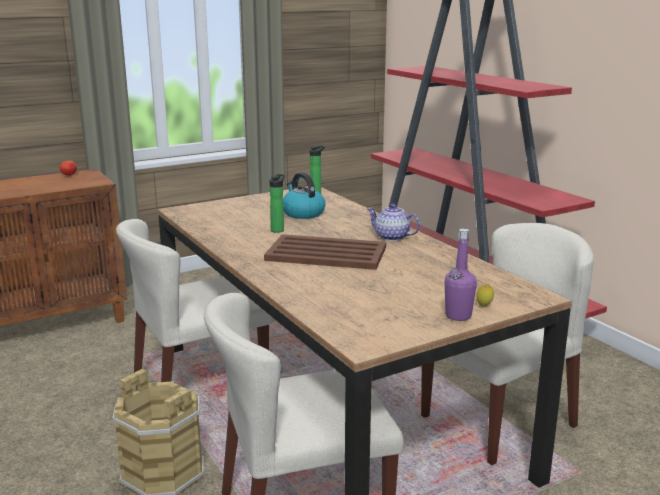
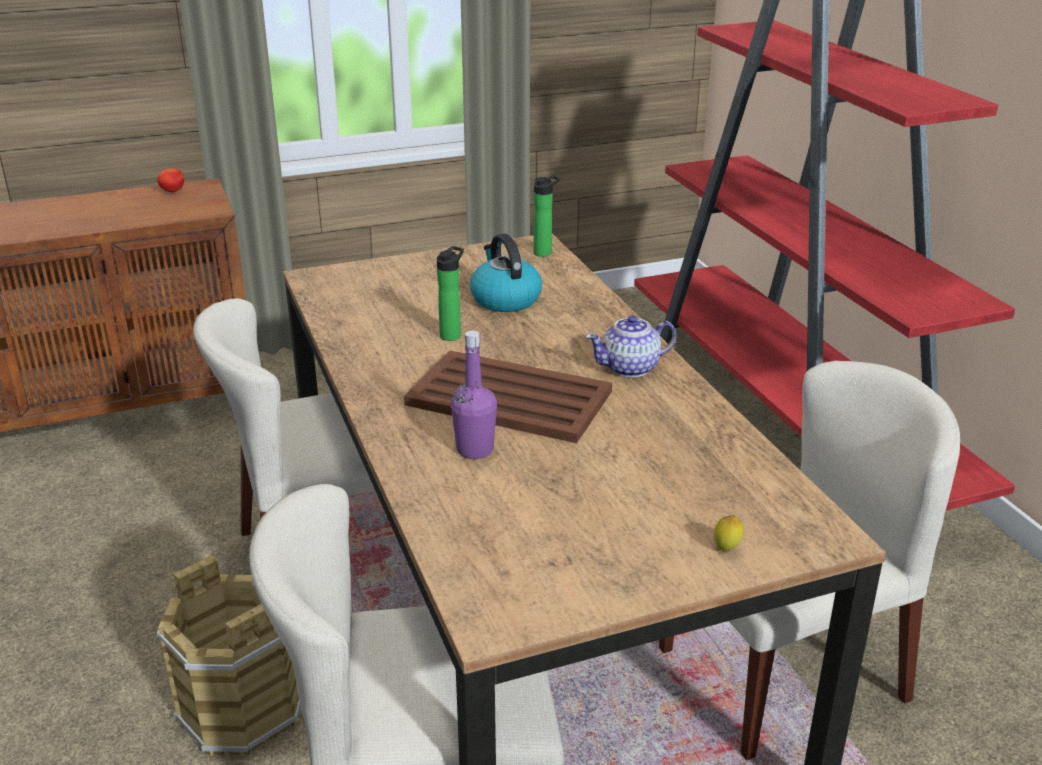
camera: 10 degrees right, 10 degrees up
(392, 237) = (631, 368): teapot -> teapot turned 60 degrees counterclockwise
(458, 316) = (673, 569): purple bottle -> purple bottle (475, 449)

